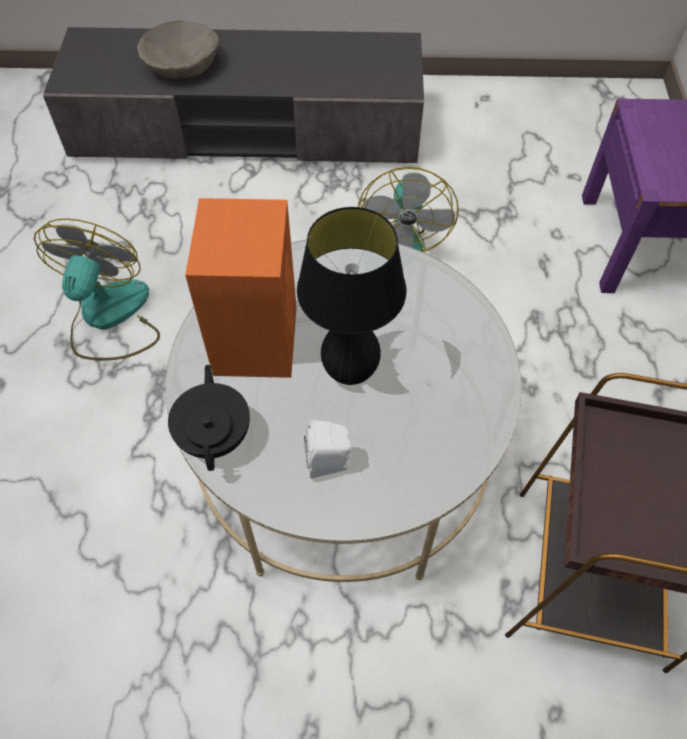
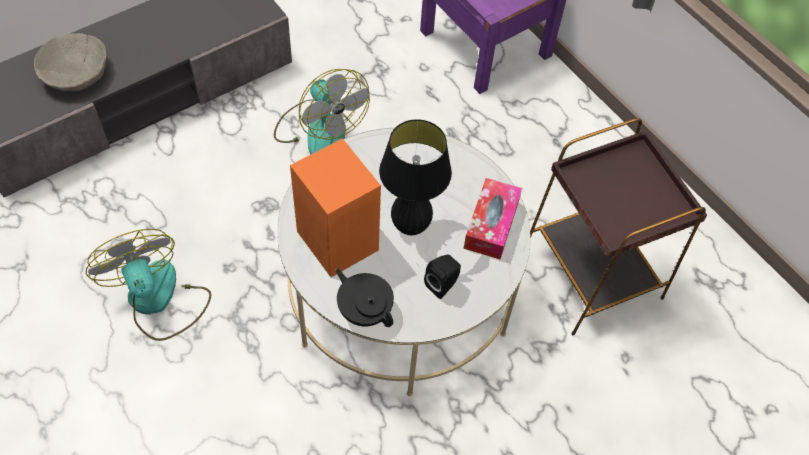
camera: 40 degrees left, 0 degrees up
(330, 463) = (443, 284): white speaker -> black speaker
(451, 428) = (491, 224): none -> tissue box

